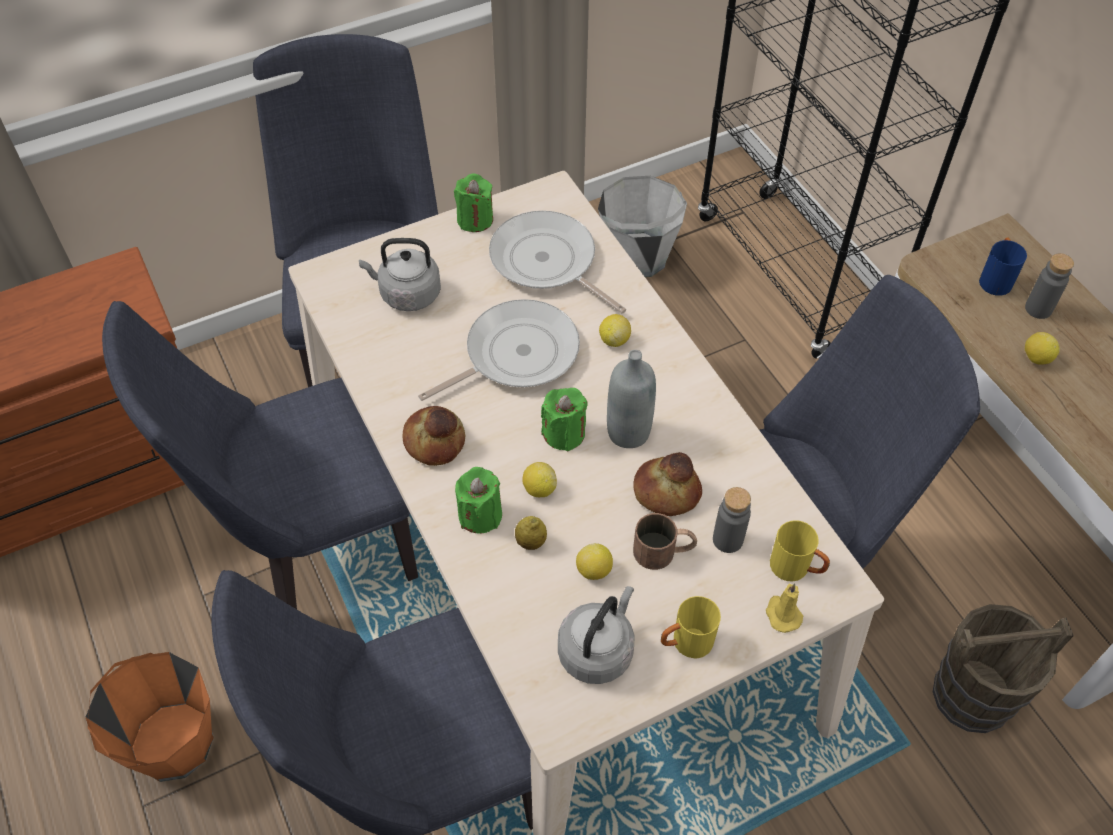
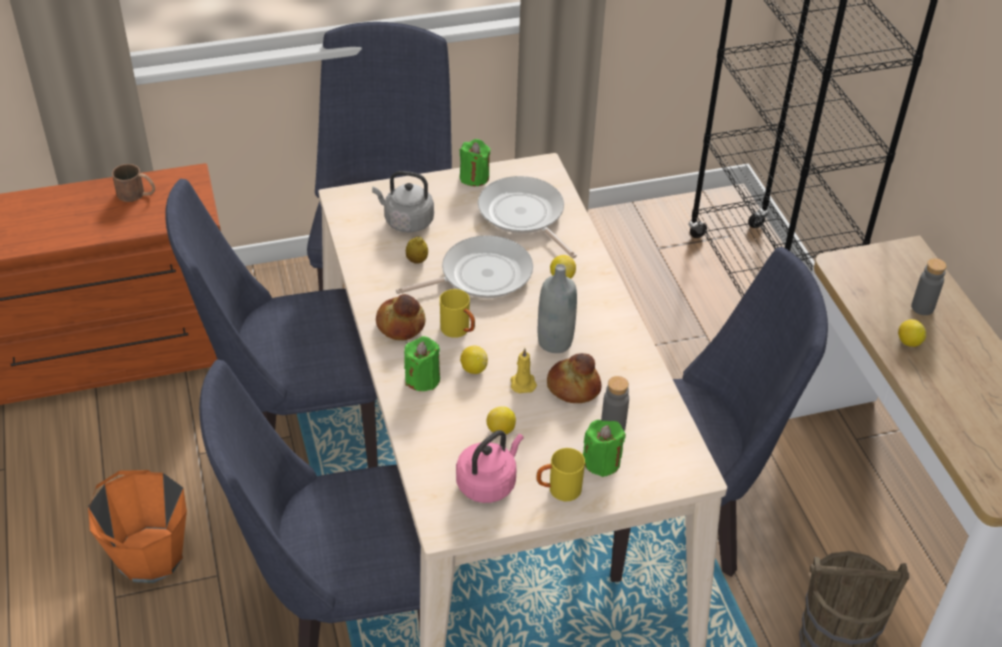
camera: 10 degrees right, 10 degrees down
(531, 542) = (457, 403): lemon -> lemon (417, 260)
(564, 433) = (503, 335): green candle -> green candle (601, 462)
(597, 650) = (488, 483): grey kettle -> pink kettle
(638, 257) = (628, 257): grey bucket -> none
(664, 551) = (560, 426): brown mug -> brown mug (137, 194)
(782, 614) = (641, 484): yellow candle -> yellow candle (522, 383)
(796, 569) = (662, 455): yellow mug -> yellow mug (459, 331)
(995, 279) = (892, 281): blue mug -> none

